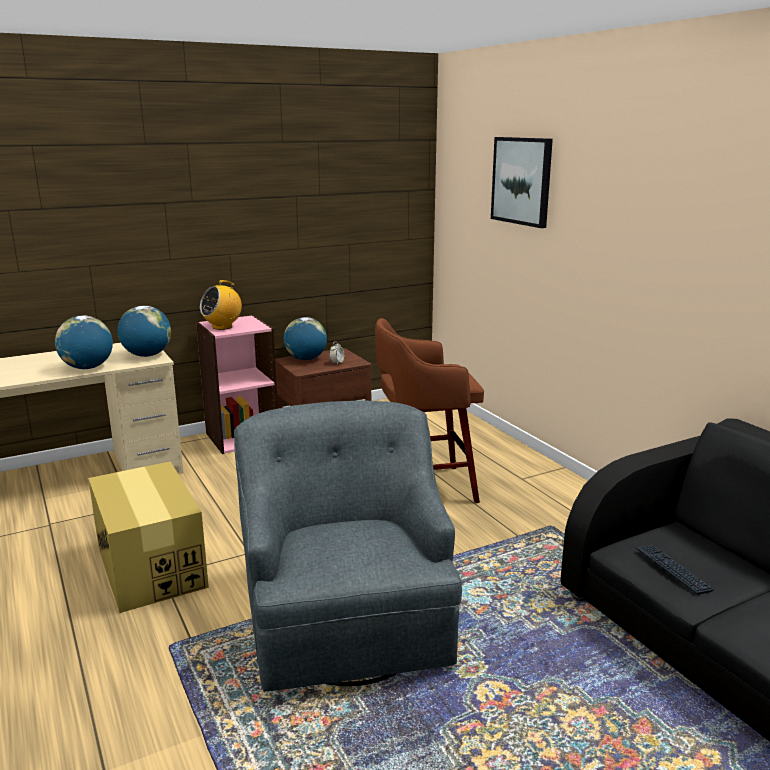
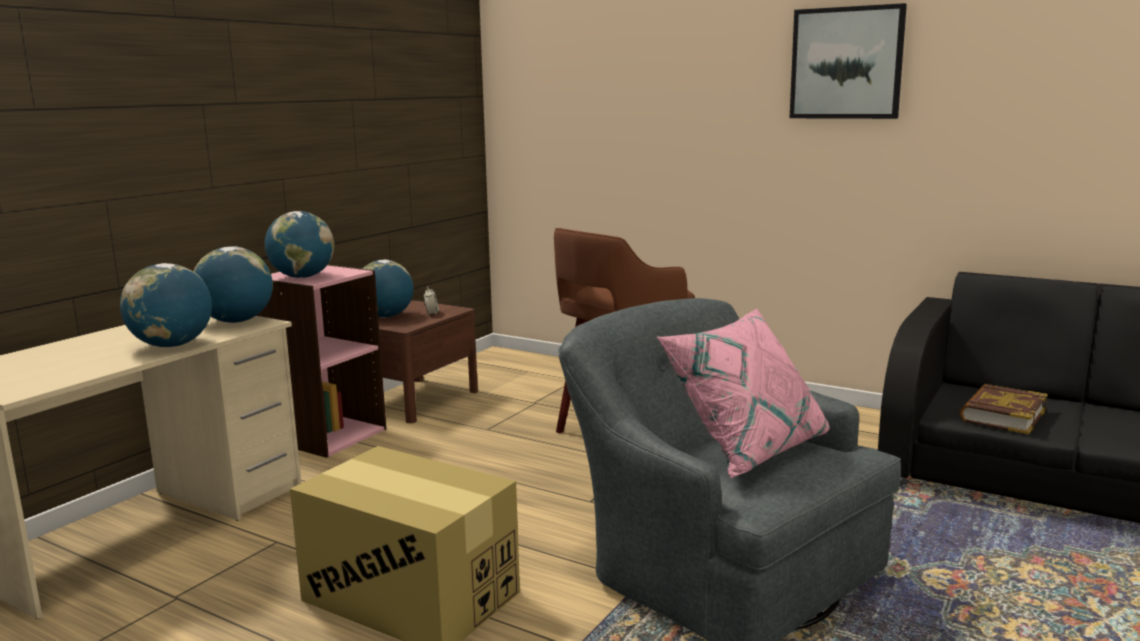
camera: 30 degrees left, 5 degrees down
(222, 327) = (302, 277): radio -> globe
(348, 535) = (747, 448): none -> pink pillow
(522, 181) = (633, 70): picture -> picture (846, 63)
(672, 570) = (1002, 415): keyboard -> book

